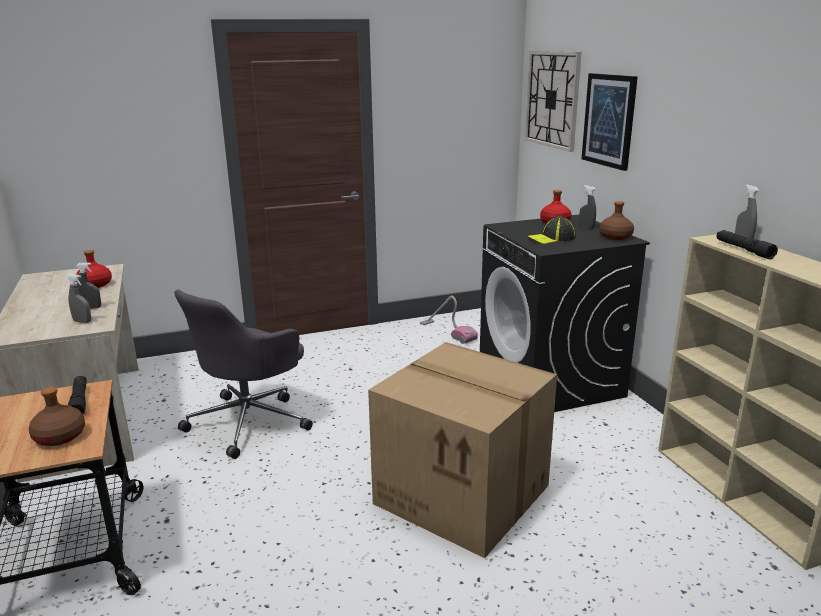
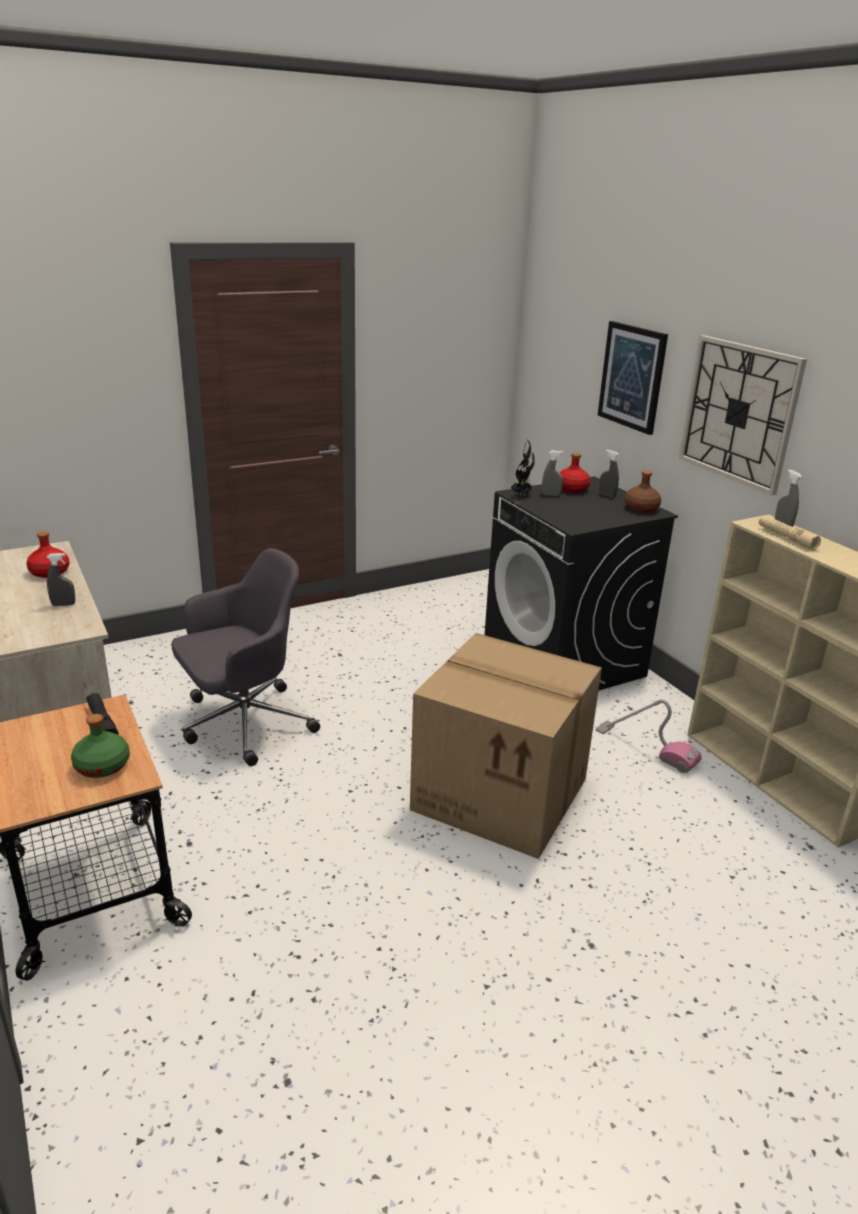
camera: 10 degrees left, 5 degrees up
(60, 436) = (103, 765): brown bottle -> green bottle
(82, 321) = (63, 624): grey spray bottle -> grey spray bottle (551, 495)
(250, 421) = (244, 723): grey office chair -> grey office chair turned 150 degrees counterclockwise
(447, 332) = (438, 604): vacuum cleaner -> vacuum cleaner (646, 747)
(507, 227) = (522, 495): none -> potted plant
(551, 238) = (575, 511): cap -> none
(552, 99) = (561, 341): wall clock -> wall clock (739, 413)
(743, 250) = (786, 538): black flashlight -> beige flashlight

